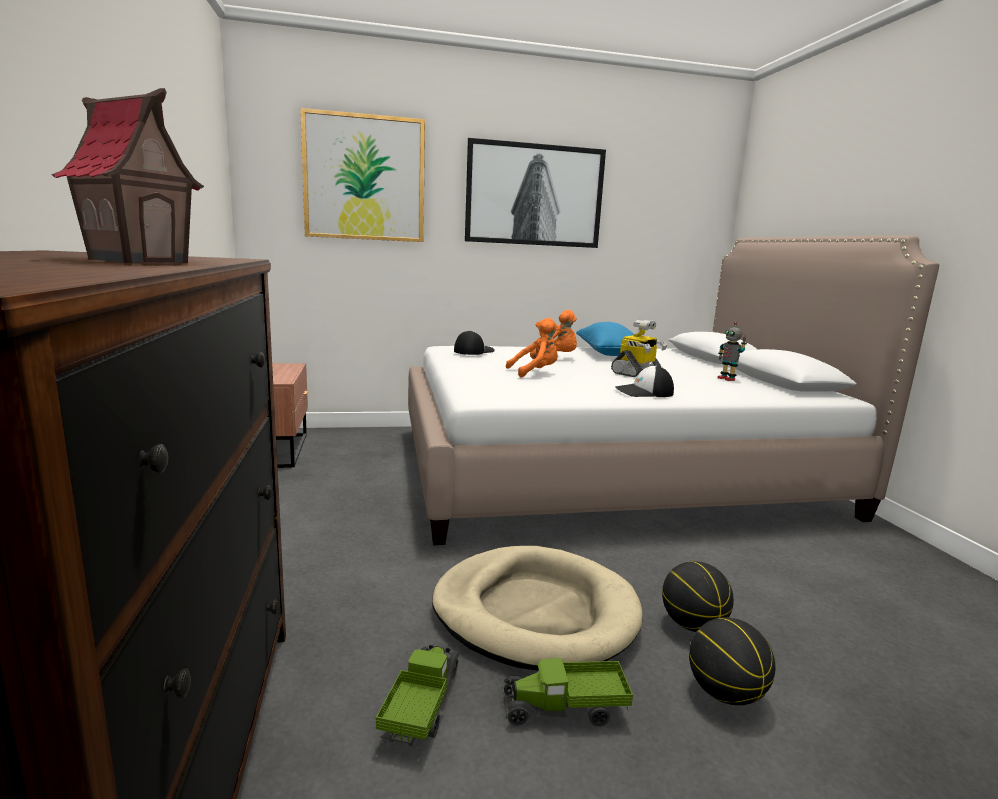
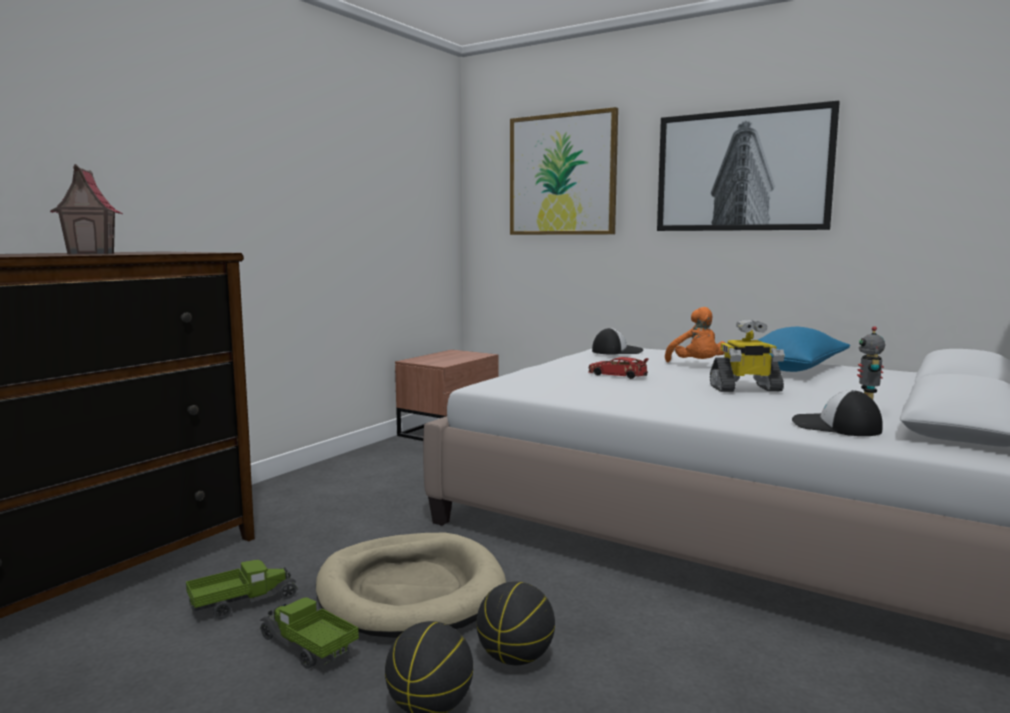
camera: 45 degrees right, 5 degrees down
(535, 372) = (617, 375): orange plush toy -> red toy car
(644, 392) = (671, 405): cap -> cap (835, 427)

